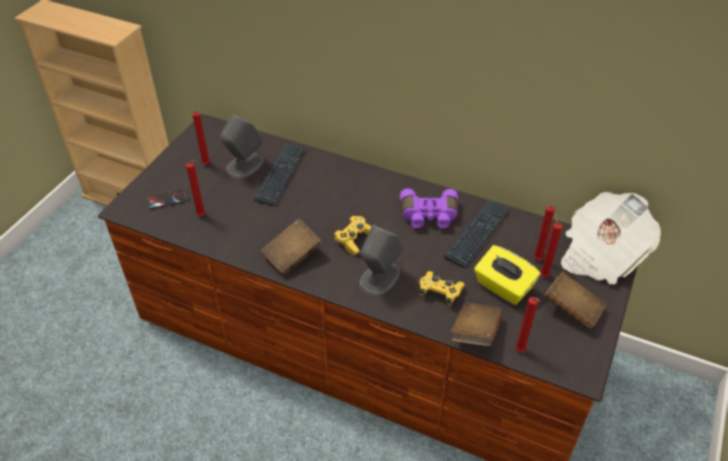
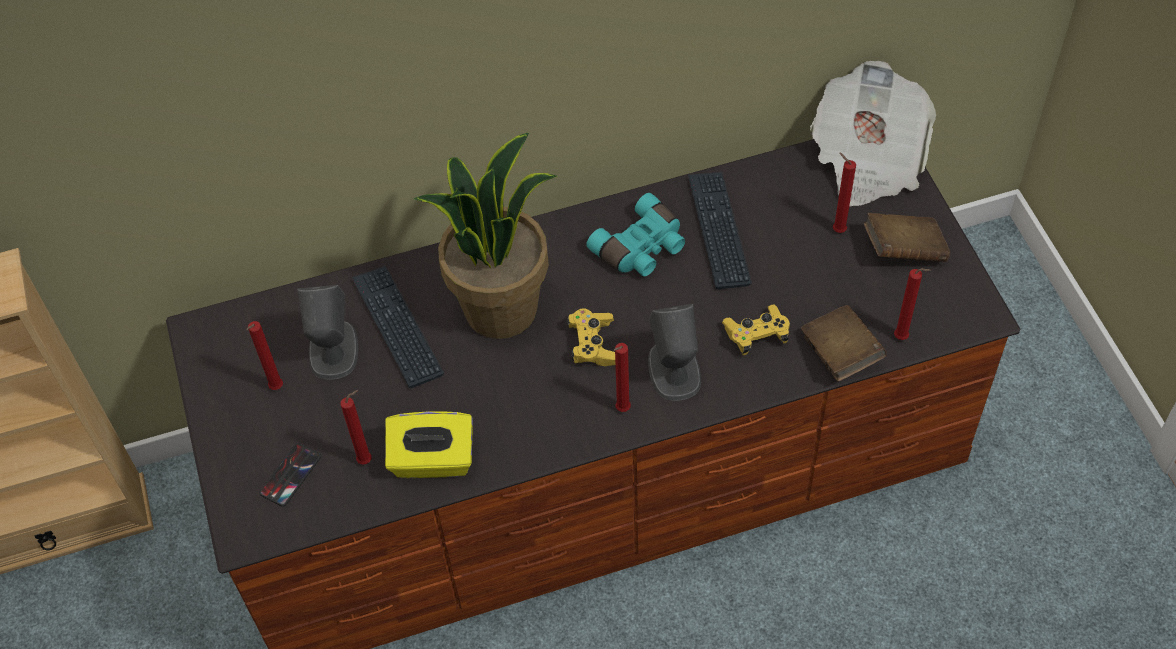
camera: 40 degrees left, 10 degrees up
(292, 256) = (544, 423): brown book -> none
(333, 196) = (500, 307): none -> potted plant
(428, 216) = (642, 248): purple binoculars -> turquoise binoculars
(503, 287) = (812, 277): yellow tissue box -> yellow tissue box (432, 460)
(536, 259) = (811, 216): red candle -> red candle (621, 410)

